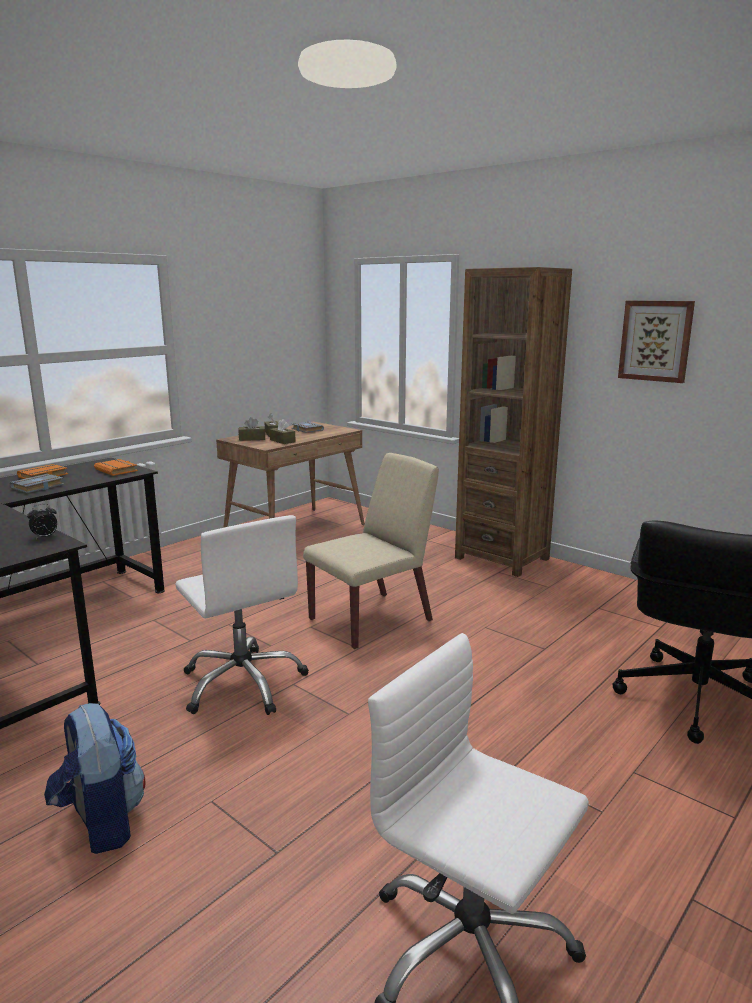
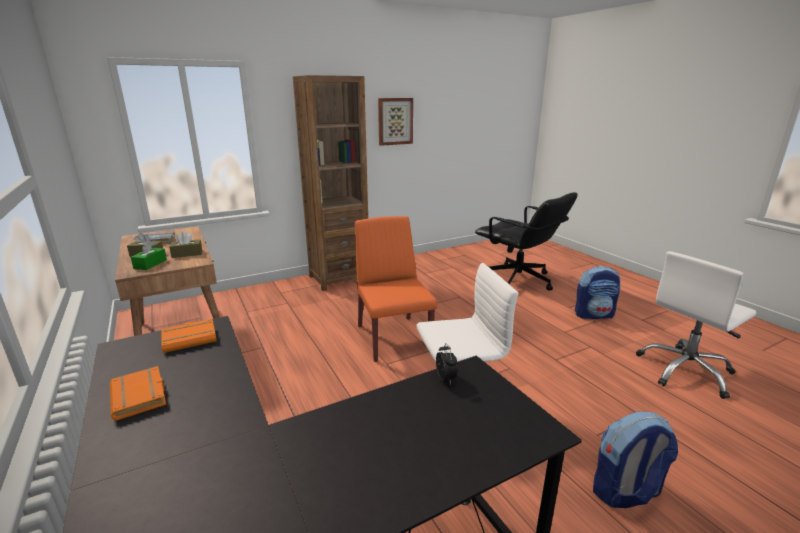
camera: 70 degrees left, 5 degrees up
(37, 487) = (206, 398): grey book -> none
(252, 439) = (150, 264): brown tissue box -> green tissue box
(372, 619) = (392, 338): beige chair -> orange chair
(634, 810) = (594, 315): none -> backpack

